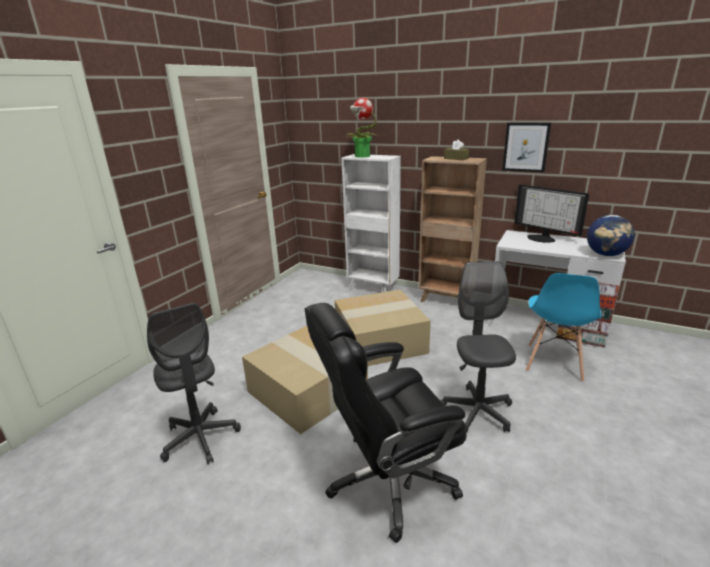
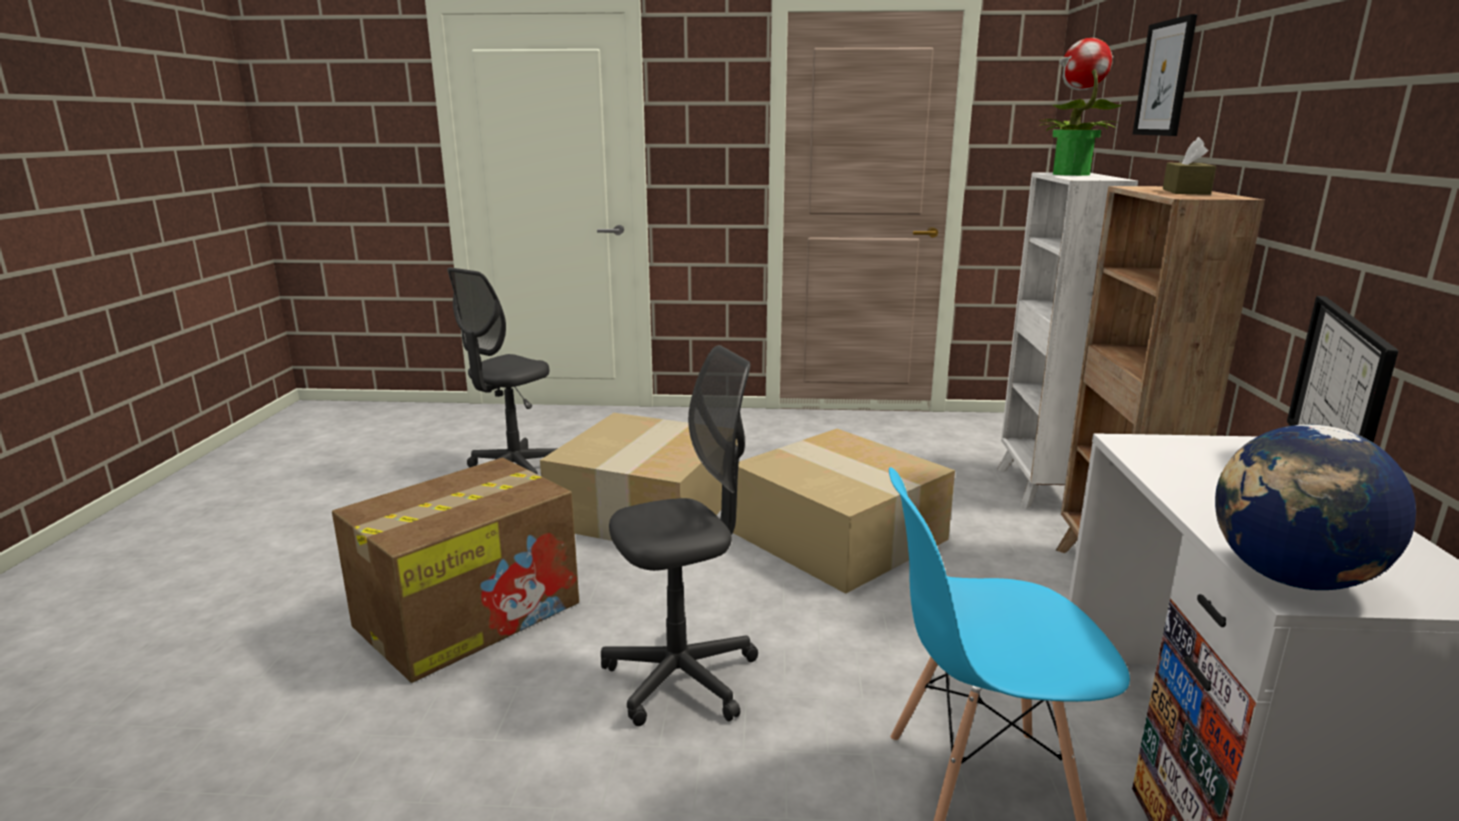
camera: 65 degrees right, 5 degrees down
(388, 480) = (470, 613): black office chair -> cardboard box
(525, 147) = (1355, 170): picture -> picture (1165, 78)

